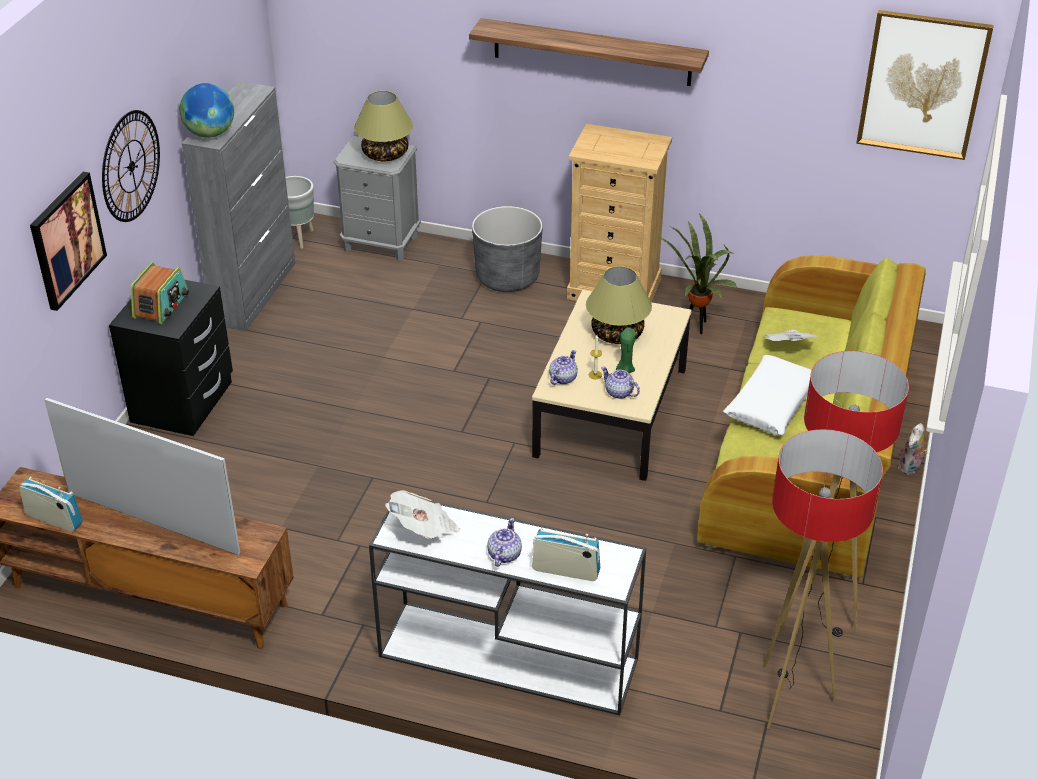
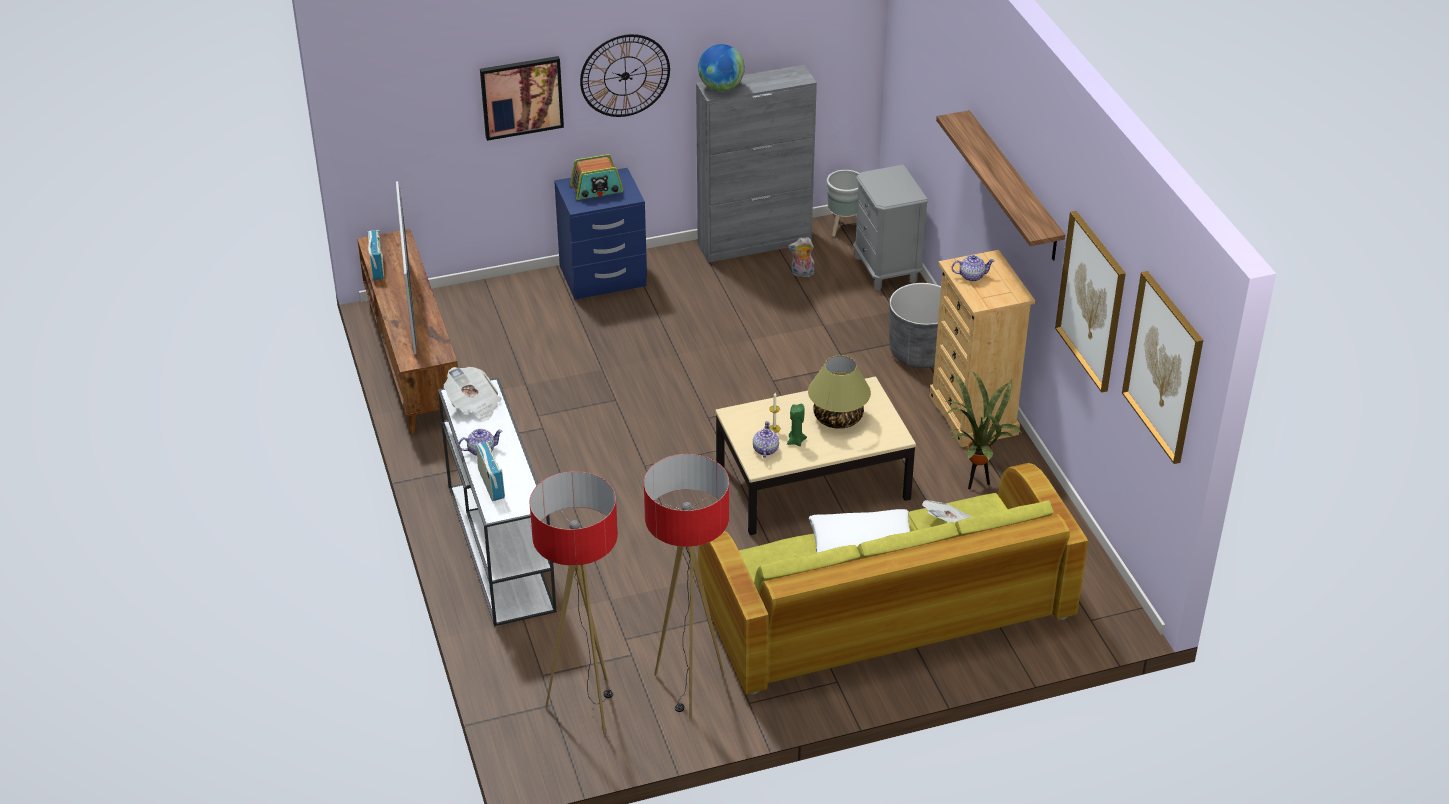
camera: 55 degrees right, 0 degrees up
(184, 402) = (603, 277): black nightstand -> blue nightstand
(385, 154) = (897, 190): table lamp -> none
(562, 378) = (752, 414): teapot -> teapot (971, 276)
(773, 89) = (1092, 301): none -> picture
(910, 468) = (923, 681): plush toy -> plush toy (802, 274)

